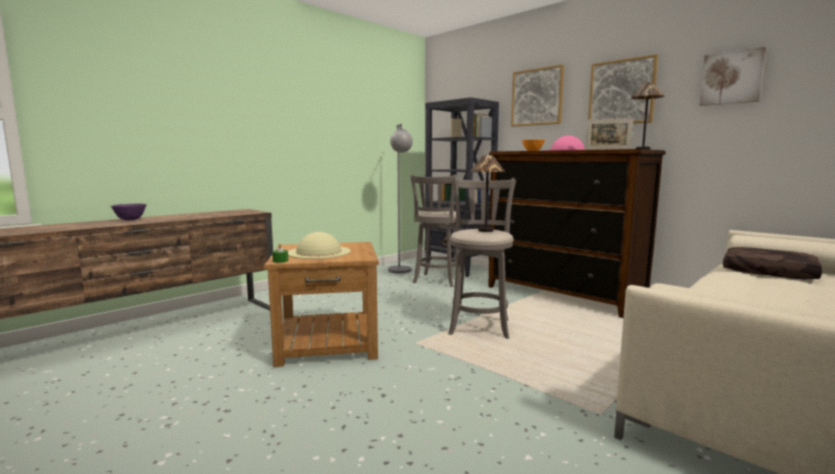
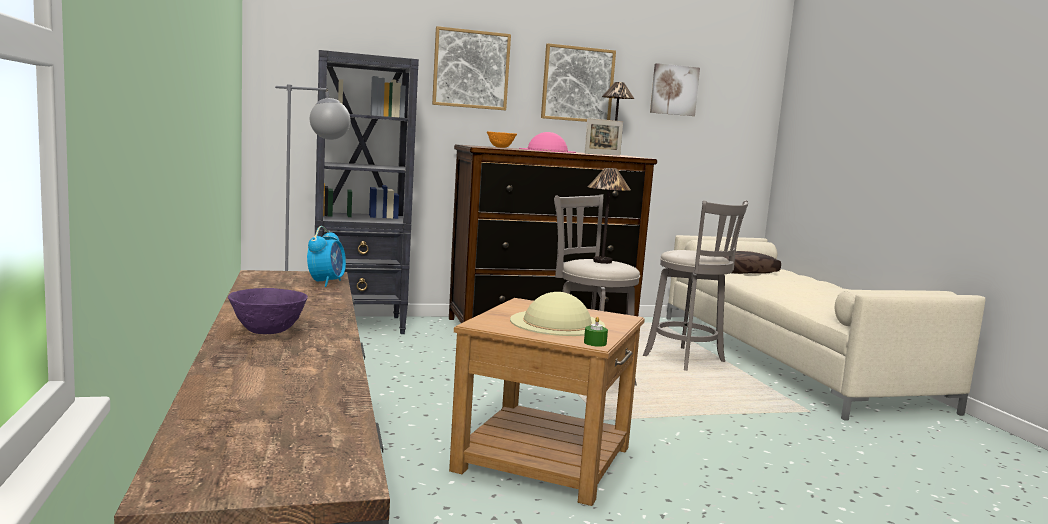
camera: 60 degrees left, 0 degrees up
(238, 213) = (326, 282): none -> alarm clock
(437, 281) = (390, 349): grey stool -> grey stool (687, 360)

